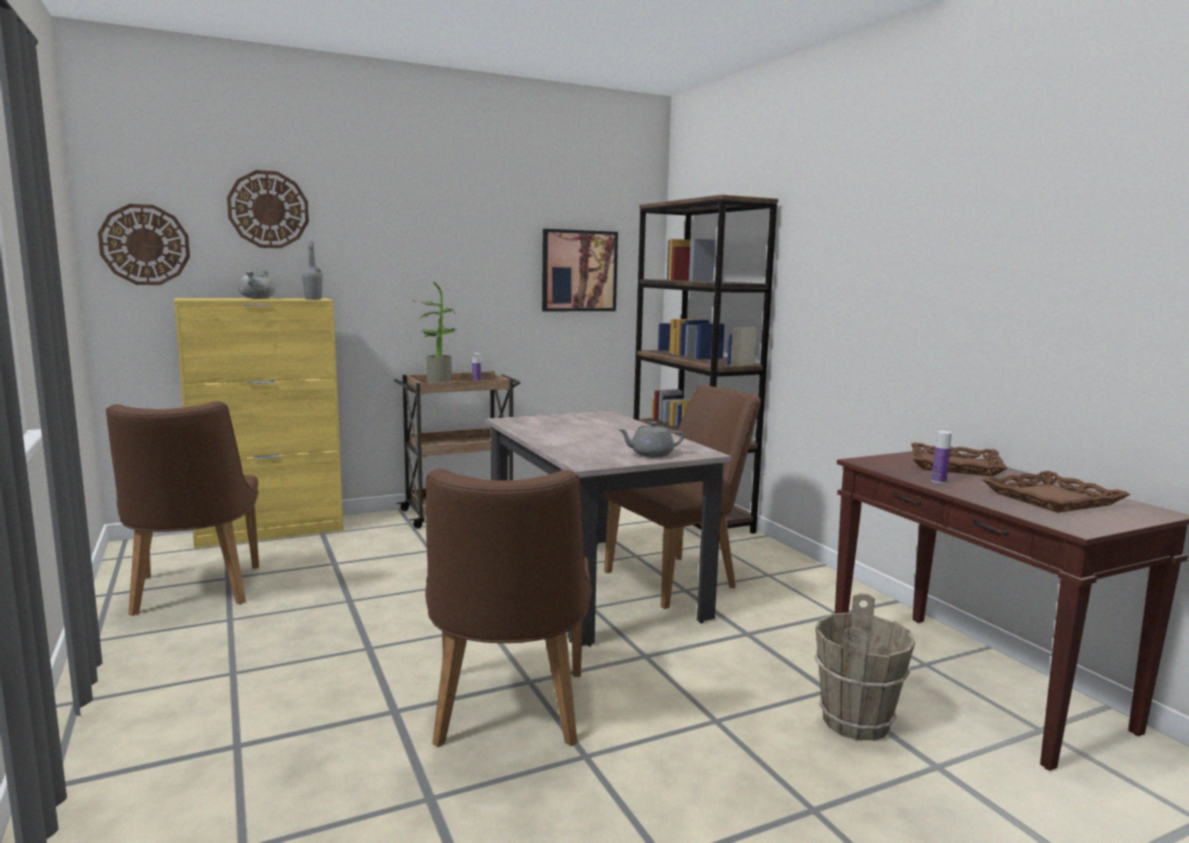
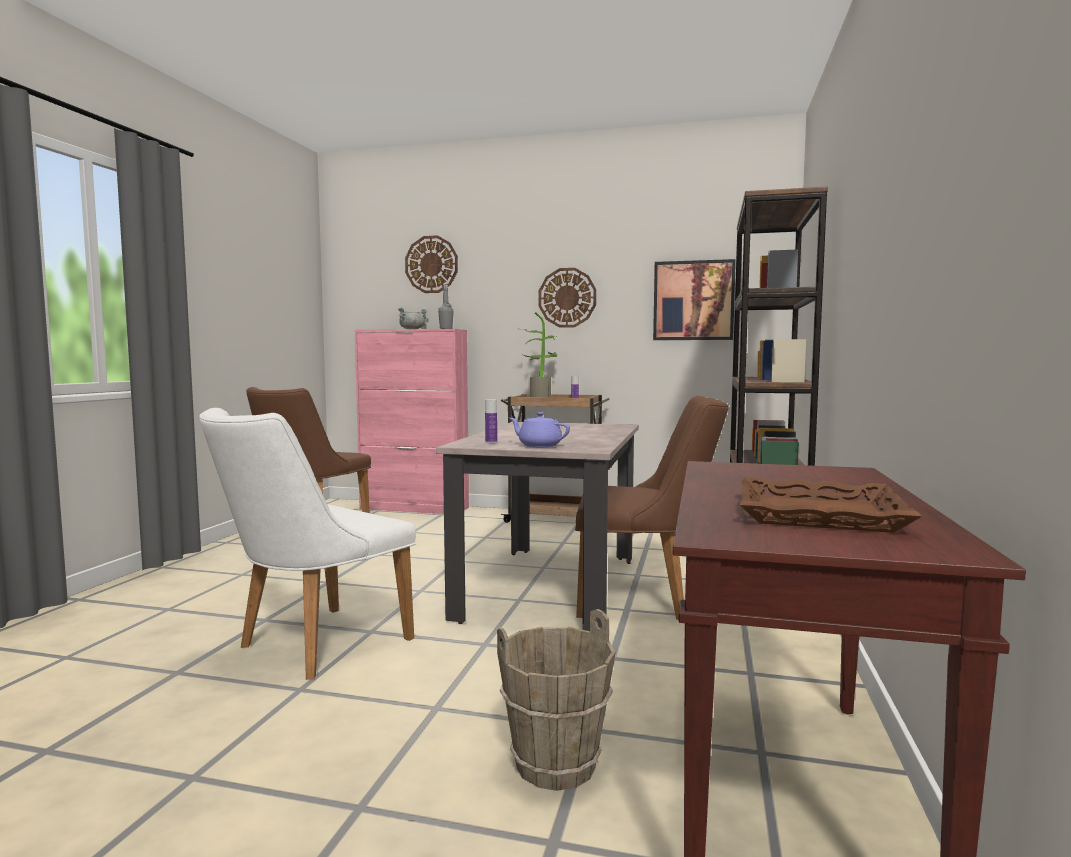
camera: 40 degrees right, 5 degrees down
(145, 245) = (357, 295): wall clock -> wall clock (567, 297)
(271, 532) = (415, 508): yellow cabinet -> pink cabinet
(507, 716) = (311, 646): brown chair -> white chair
(650, 454) = (539, 445): grey teapot -> purple teapot
(938, 481) = (725, 484): bottle -> bottle (491, 442)
(955, 466) = (819, 479): brown tray -> none

